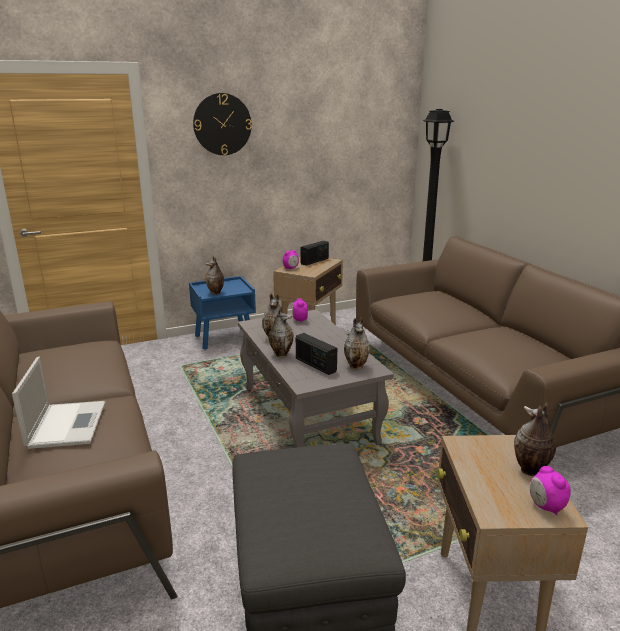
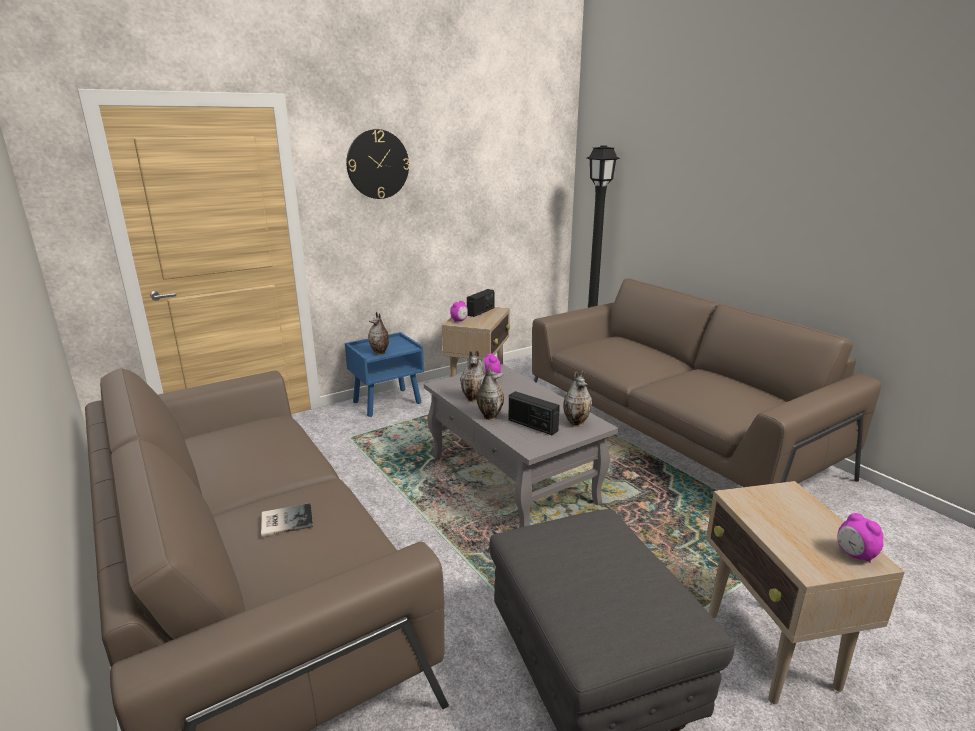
camera: 10 degrees left, 0 degrees up
(67, 424) = (285, 520): laptop -> book
(530, 470) = (819, 518): vase -> none

